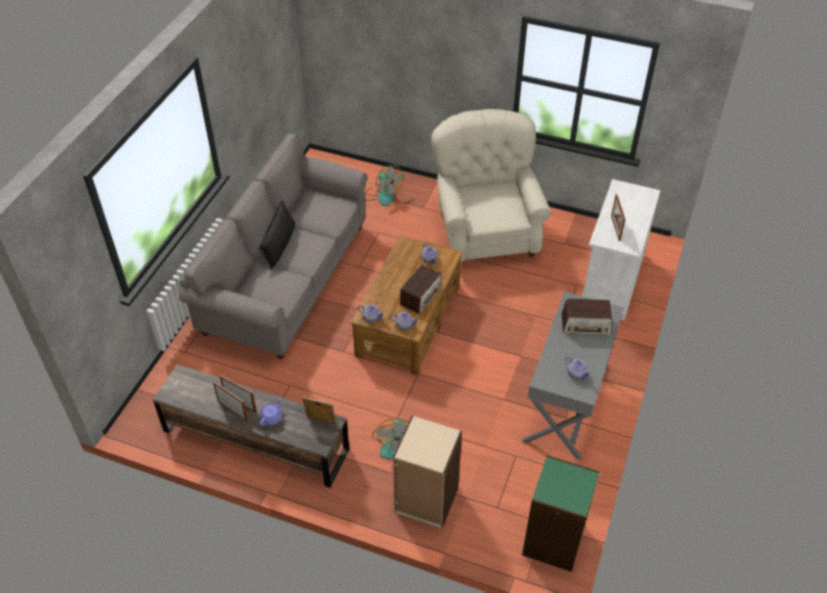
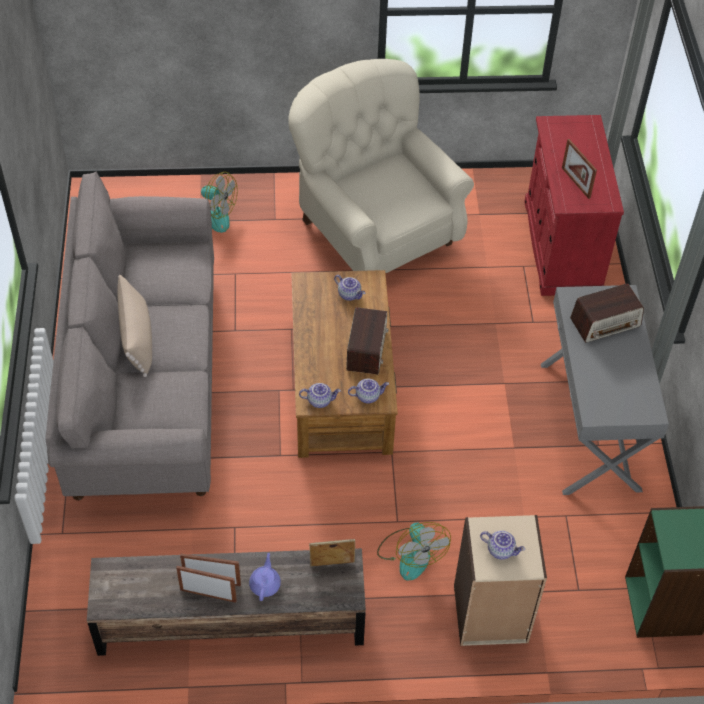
camera: 25 degrees left, 5 degrees up
(280, 244) = (137, 337): black pillow -> beige pillow
(577, 373) = (628, 390): teapot -> teapot (501, 550)
(611, 280) = (561, 246): white cabinet -> red cabinet

